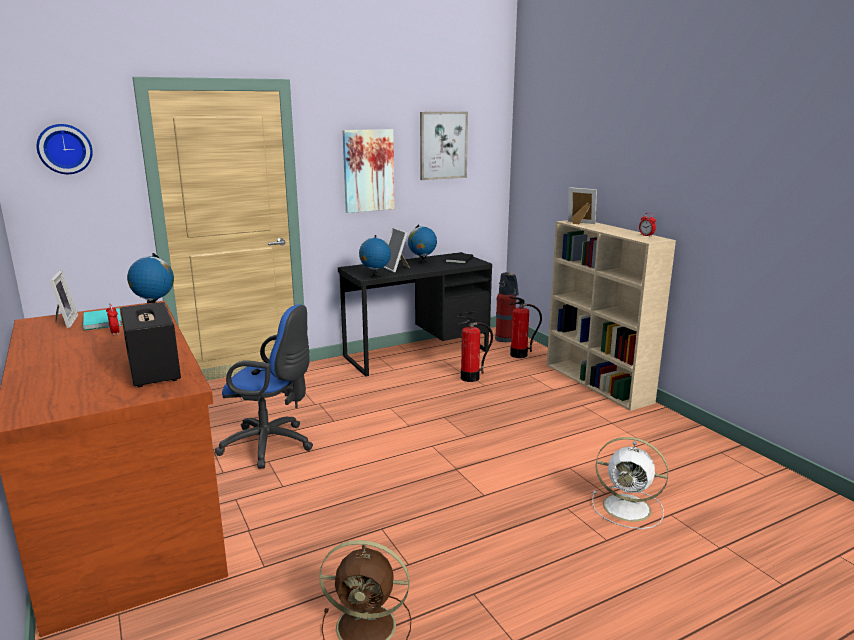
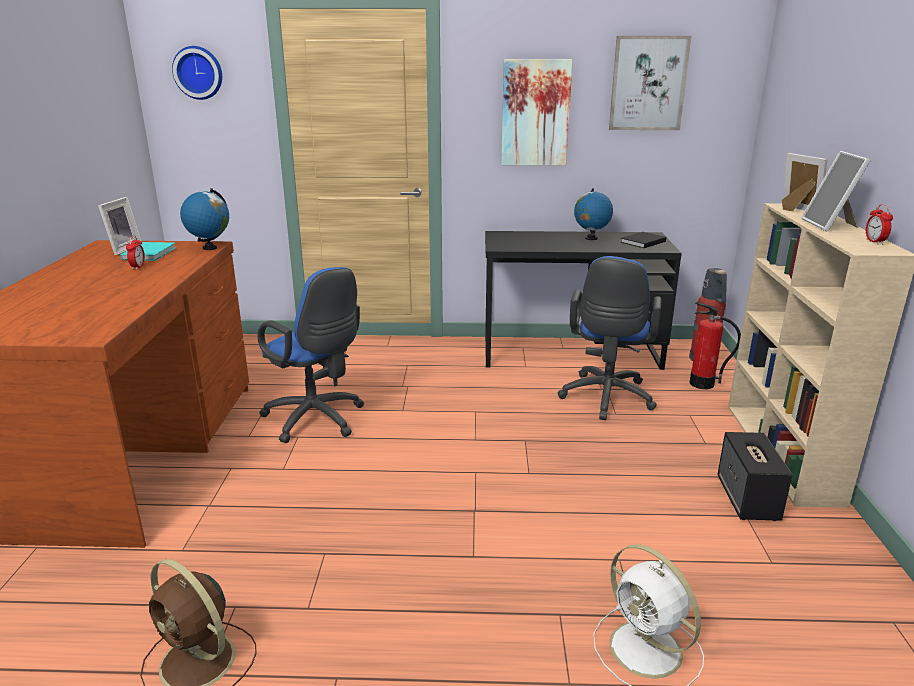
camera: 30 degrees right, 5 degrees up
(154, 371) = (97, 313): speaker -> speaker (748, 499)
(375, 276) = (509, 248): globe -> none
(396, 268) = (548, 242): picture frame -> picture frame (830, 225)
(470, 378) = (606, 399): fire extinguisher -> blue office chair

